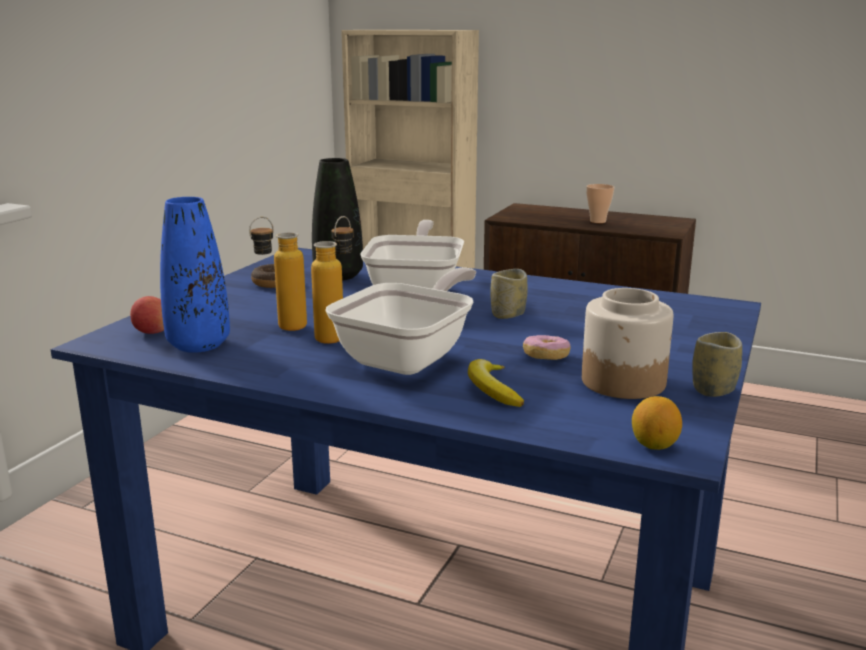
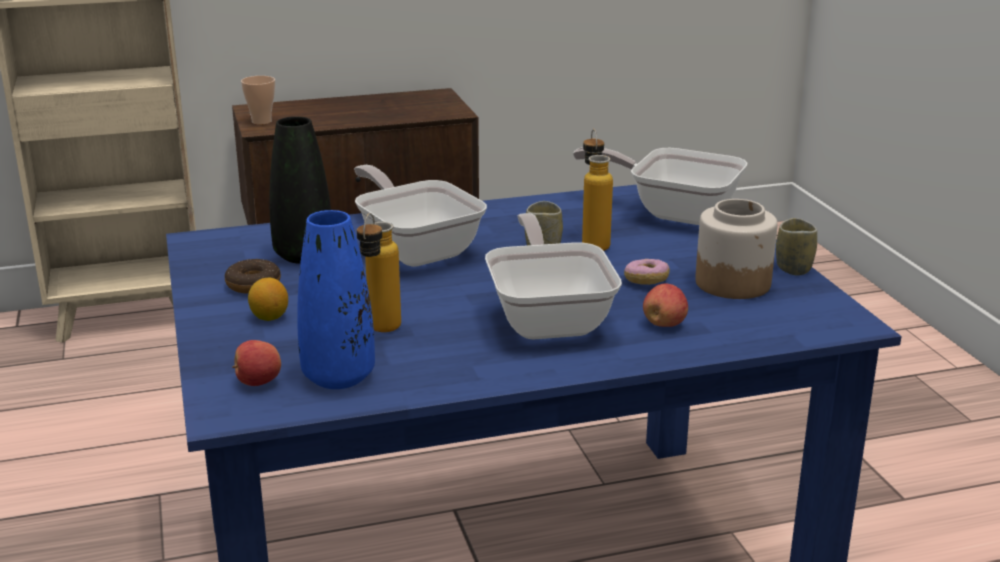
camera: 40 degrees left, 5 degrees up
(337, 335) = (445, 320): bottle -> bottle (593, 242)
(492, 390) = (664, 324): banana -> apple
(598, 221) = (366, 112): cup -> cup (261, 121)
(654, 445) = (831, 325): lemon -> lemon (269, 317)
(681, 319) = (673, 212): none -> frying pan

